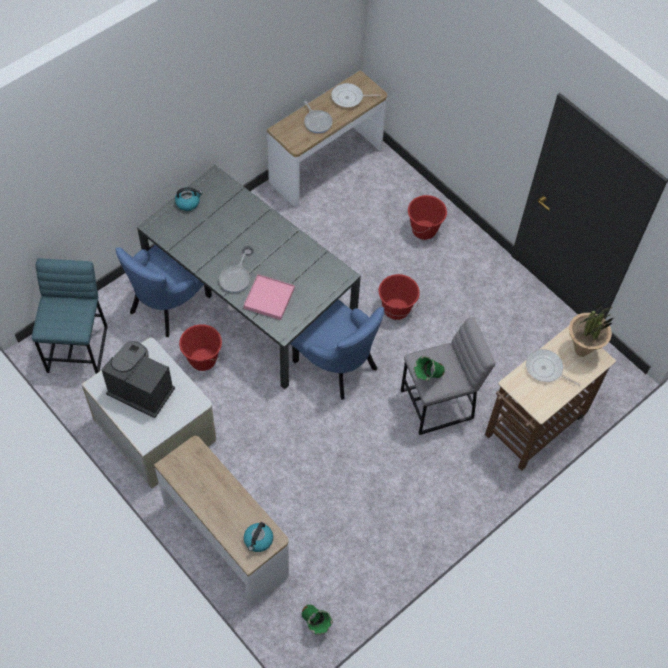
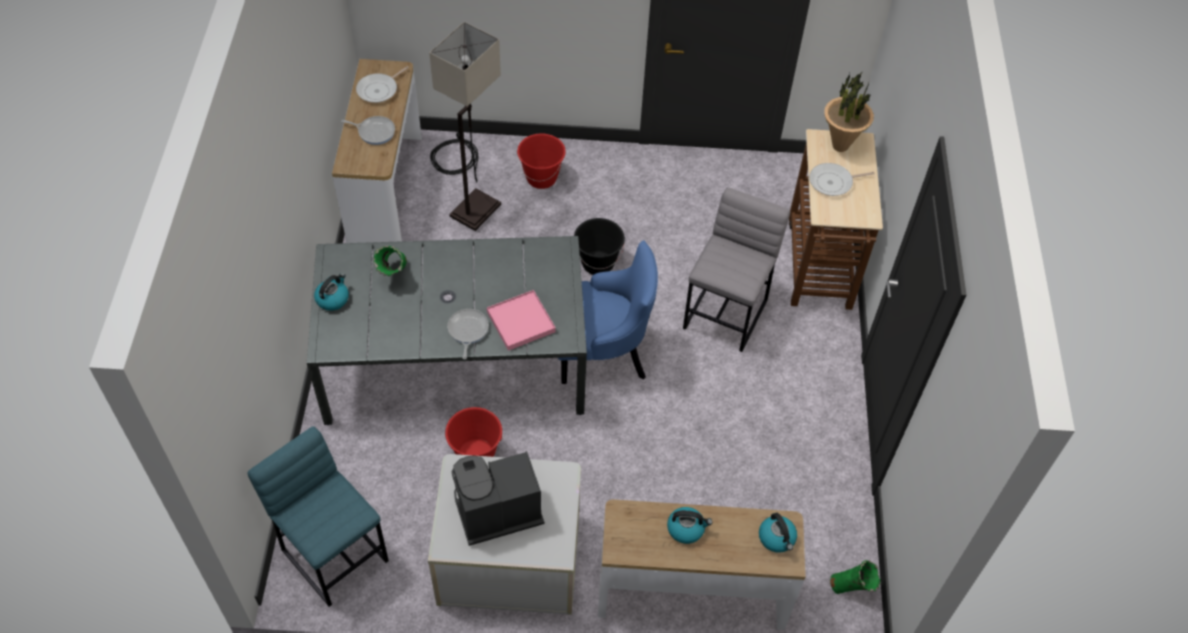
camera: 45 degrees left, 5 degrees down
(169, 302) = (378, 430): blue chair -> none
(217, 489) = (686, 529): none -> kettle
(235, 279) = (467, 331): frying pan -> frying pan turned 150 degrees counterclockwise
(376, 196) = (465, 181): none -> floor lamp
(396, 309) = (597, 263): red bucket -> black bucket
(427, 379) = (734, 279): green vase -> green vase (394, 277)

